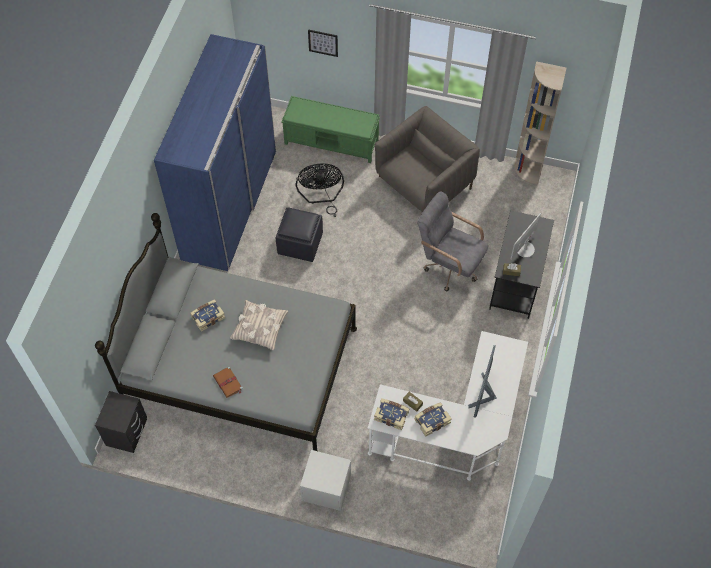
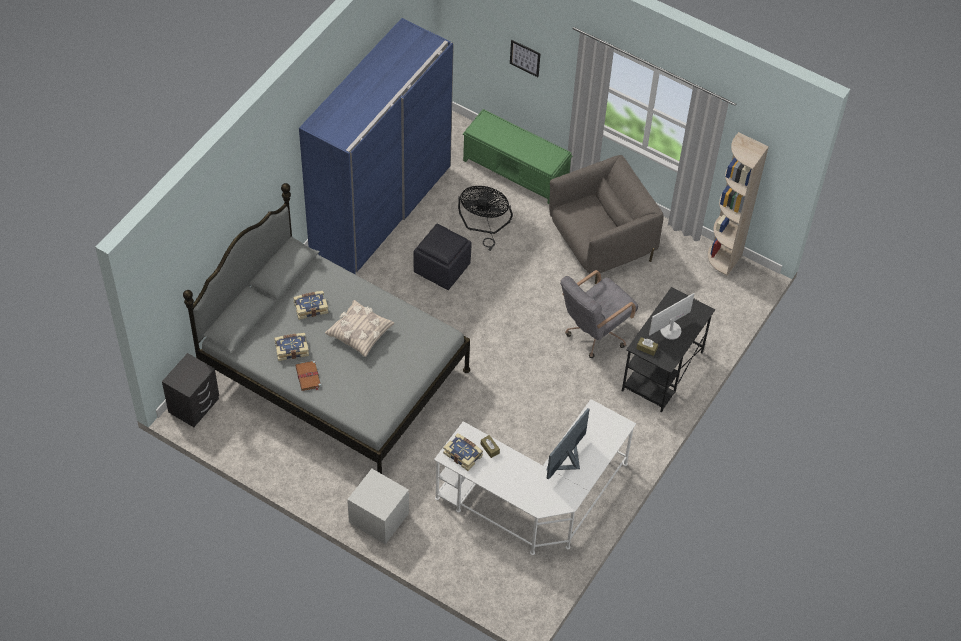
camera: 15 degrees right, 5 degrees down
(432, 420) = (503, 471): book -> book (291, 349)
(448, 267) = (594, 336): grey office chair -> grey office chair turned 90 degrees counterclockwise

